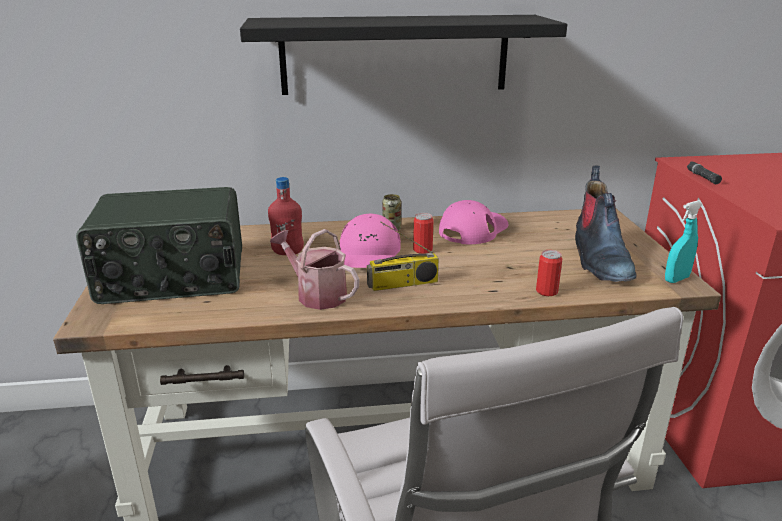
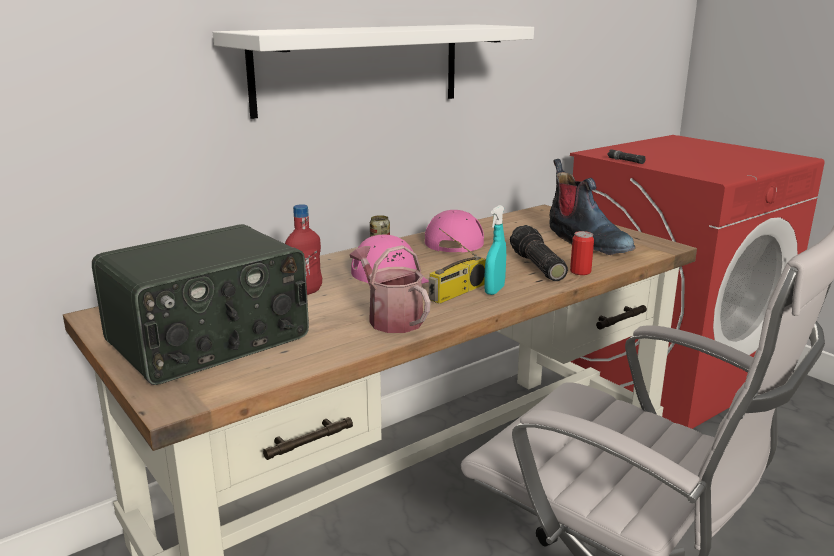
camera: 30 degrees left, 5 degrees down
(316, 294) = (391, 318): watering can -> watering can turned 45 degrees clockwise
(395, 54) = (359, 68): black shelf -> white shelf
(422, 250) = (434, 264): can -> none
(511, 274) = (536, 266): none -> flashlight
(676, 279) = (656, 244): turquoise spray bottle -> turquoise spray bottle (494, 290)

